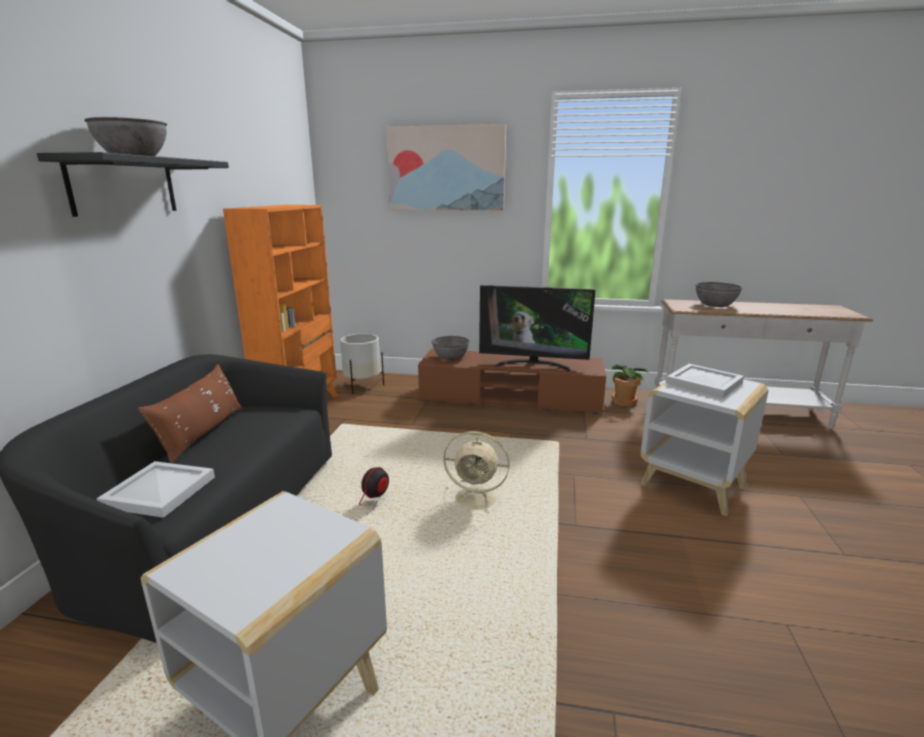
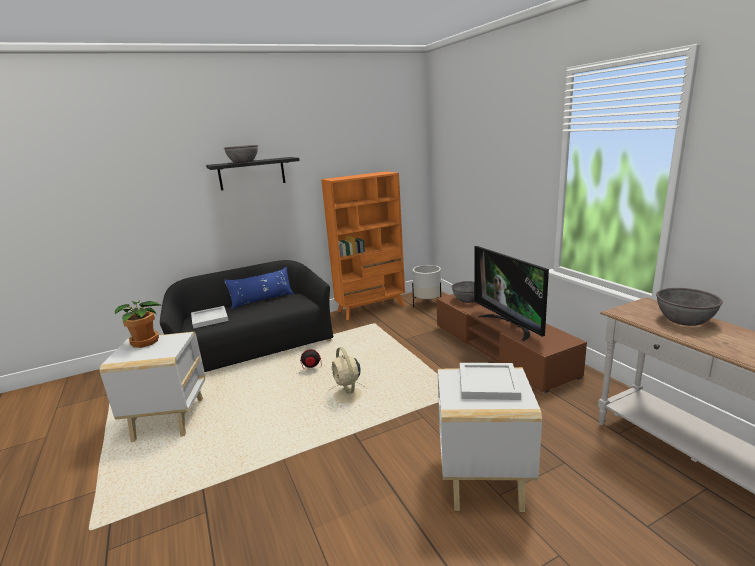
camera: 55 degrees right, 0 degrees up
(202, 433) = (262, 300): brown pillow -> blue pillow
(446, 168) = (494, 142): picture -> none
(624, 401) = (592, 394): potted plant -> potted plant (146, 342)

